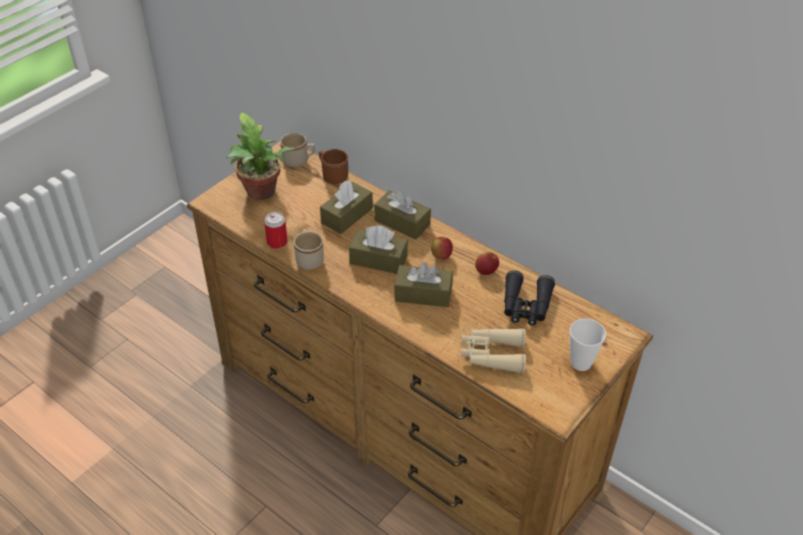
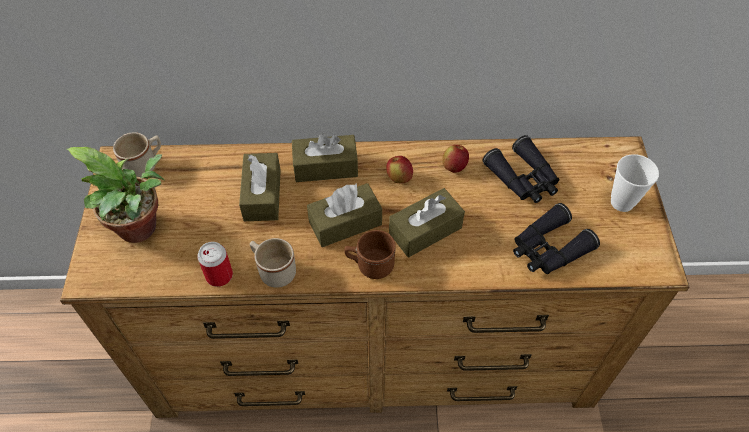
camera: 40 degrees left, 10 degrees up
(332, 175) = (199, 159): brown mug -> brown mug (370, 265)
(492, 354) = (548, 249): beige binoculars -> black binoculars

